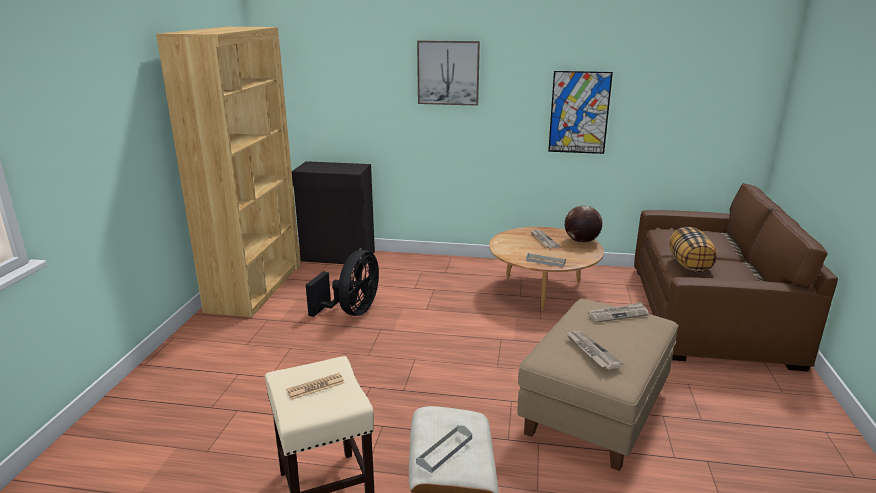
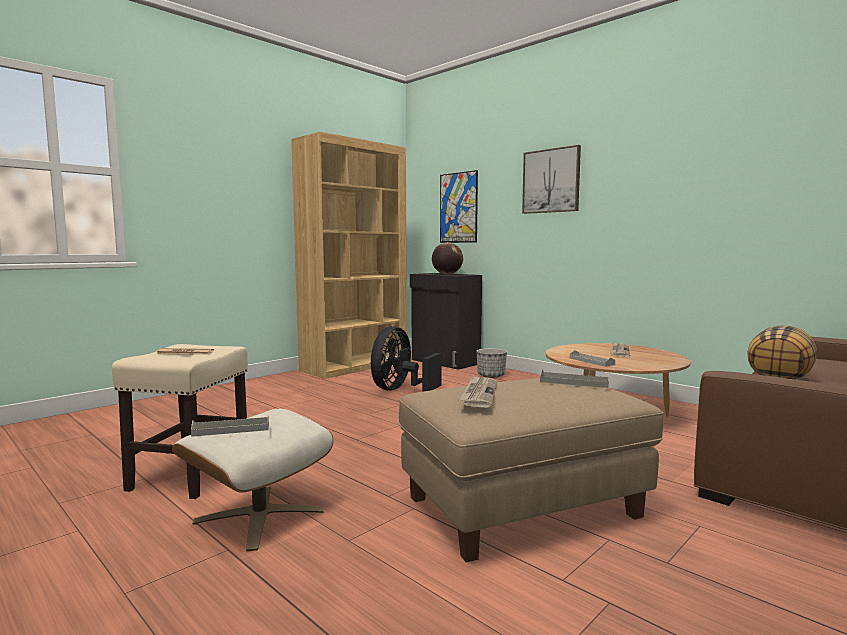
camera: 35 degrees right, 15 degrees down
(352, 311) = (400, 390): black fan -> black fan turned 150 degrees clockwise
(405, 267) = (491, 376): none -> planter
(579, 112) = (688, 211): picture -> picture (458, 207)
(581, 241) = (666, 357): globe -> globe (447, 274)
(618, 314) = (574, 382): newspaper -> grey tray

